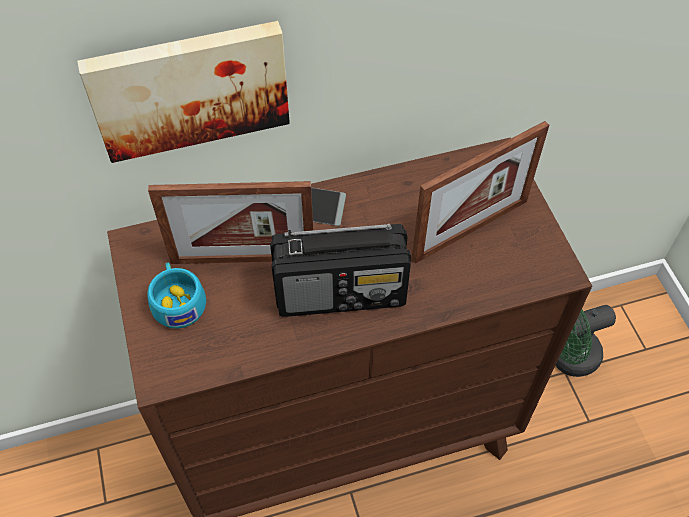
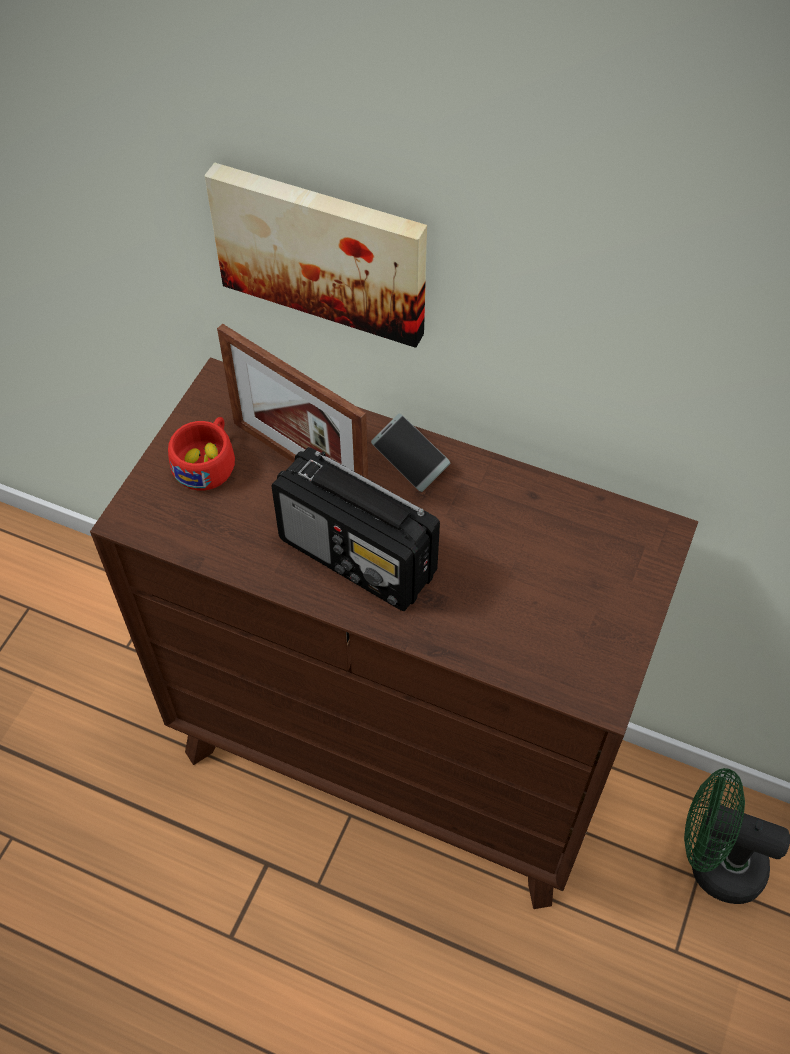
camera: 40 degrees right, 0 degrees up
(178, 301) = (207, 462): turquoise cup -> red cup
(470, 230) = (549, 586): picture frame -> none

